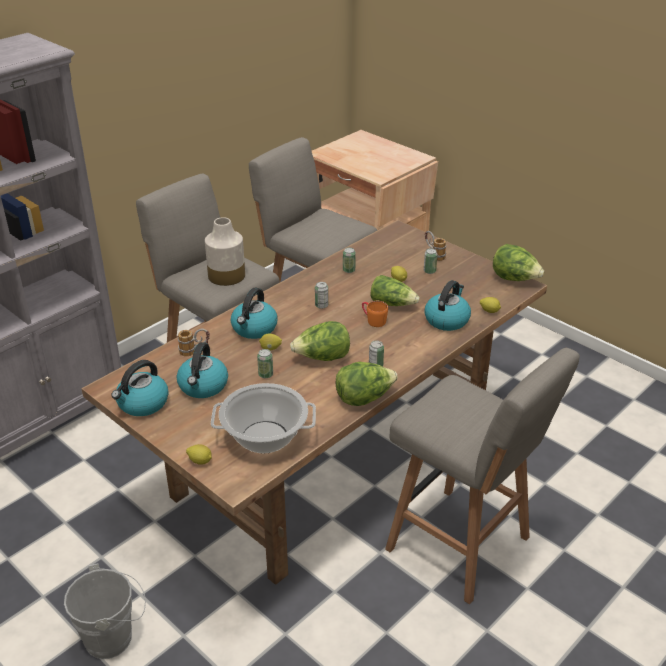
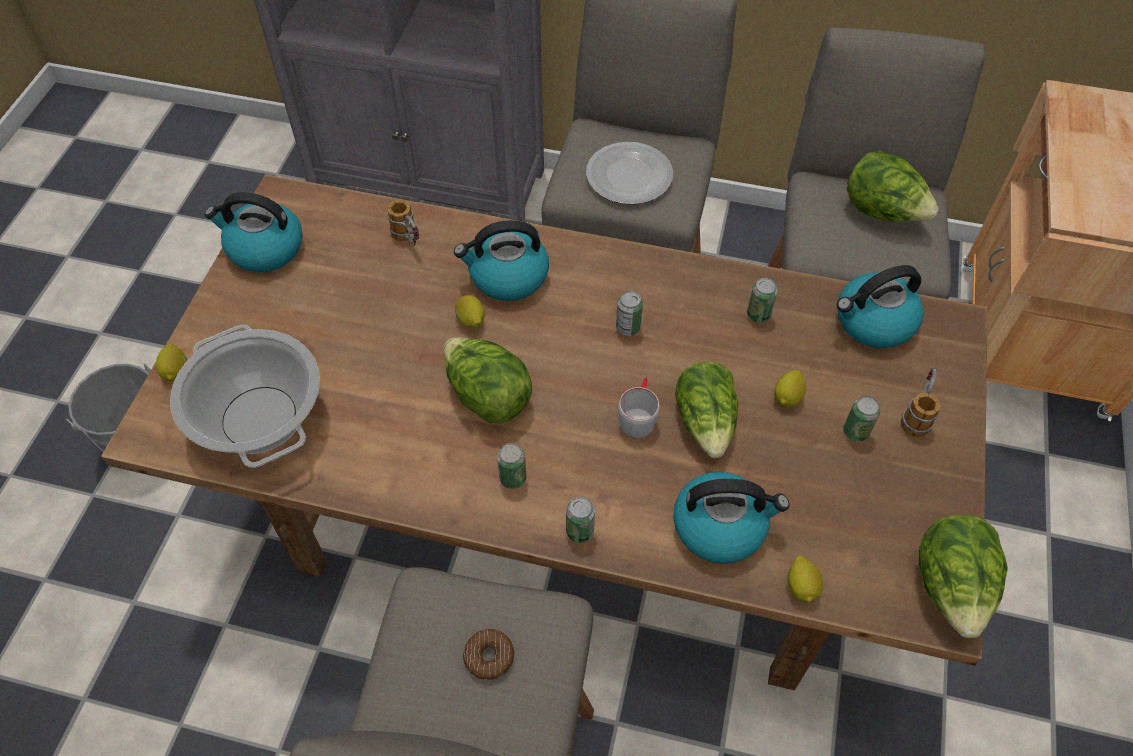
camera: 60 degrees right, 20 degrees up
(203, 386) = (336, 291): kettle -> kettle (873, 322)
(226, 275) = (628, 176): beige vase -> plate
(265, 374) = (404, 347): can -> can (580, 531)
(364, 398) = (418, 501): lettuce -> lettuce (882, 212)
(373, 320) = (638, 415): orange mug -> grey mug
(461, 406) = (489, 657): none -> donut

